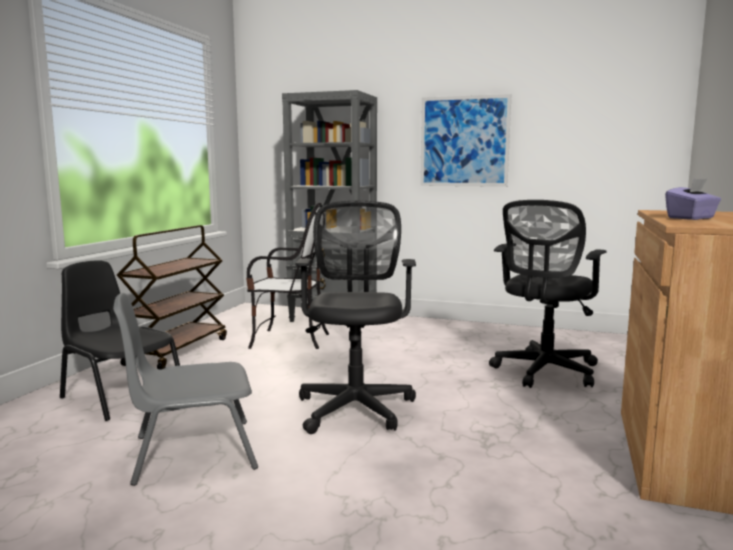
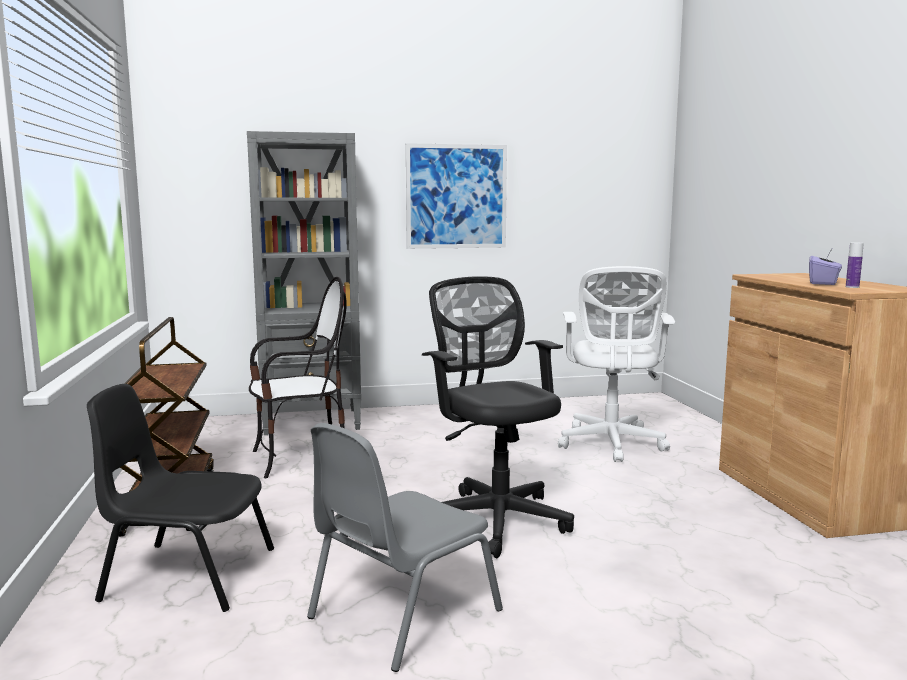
camera: 30 degrees left, 0 degrees up
(544, 372) = (611, 444): black office chair -> white office chair
(704, 222) = (852, 287): none -> bottle

